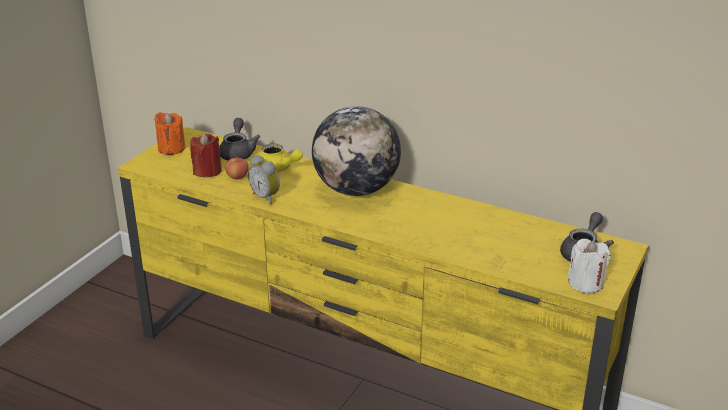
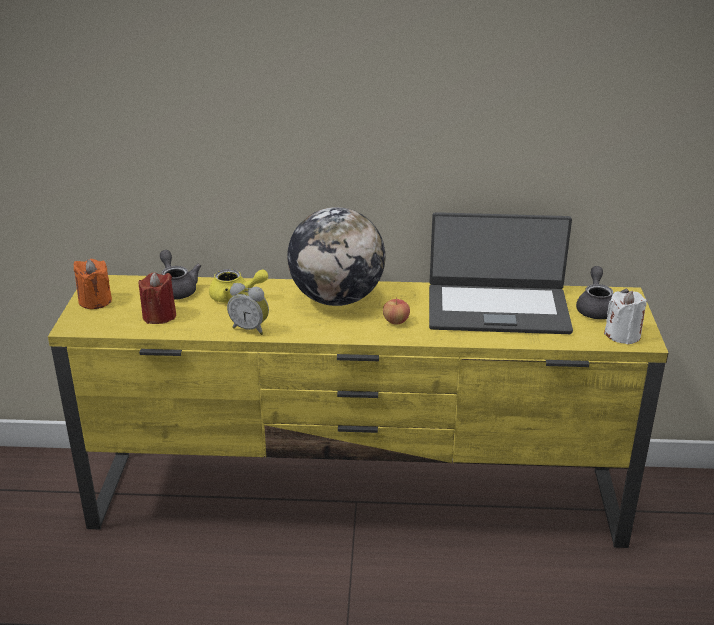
camera: 25 degrees left, 0 degrees up
(237, 177) = (199, 314): apple -> apple (396, 321)
(488, 231) = (497, 309): none -> laptop

